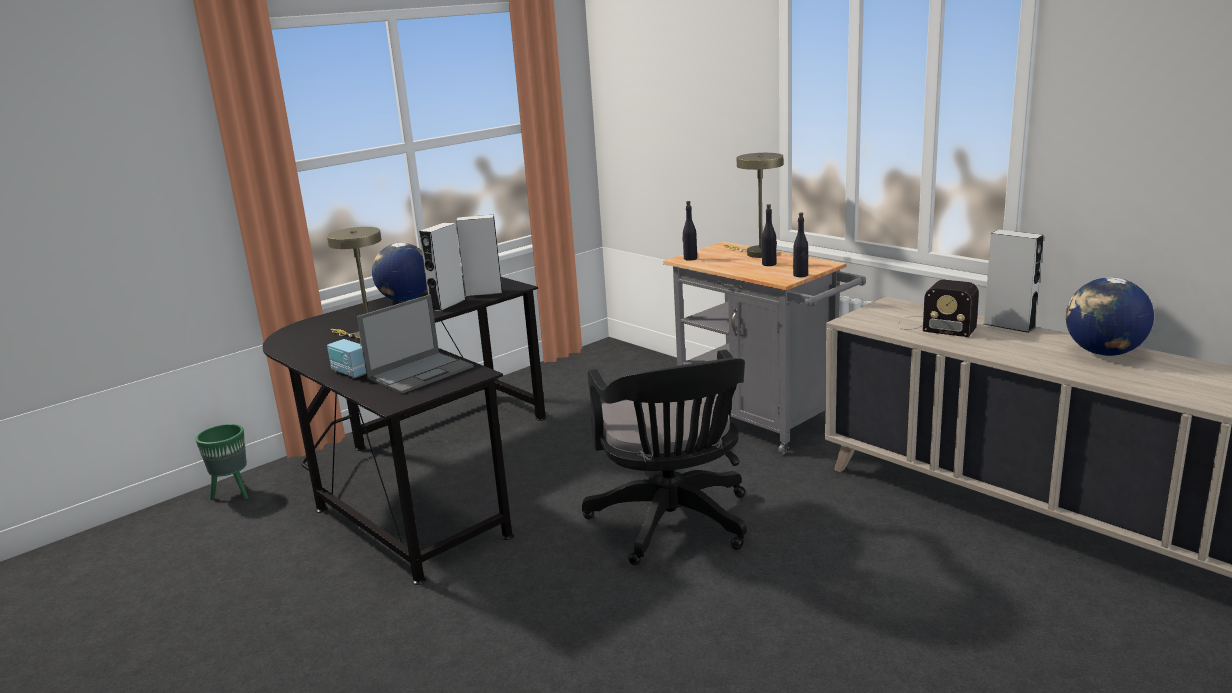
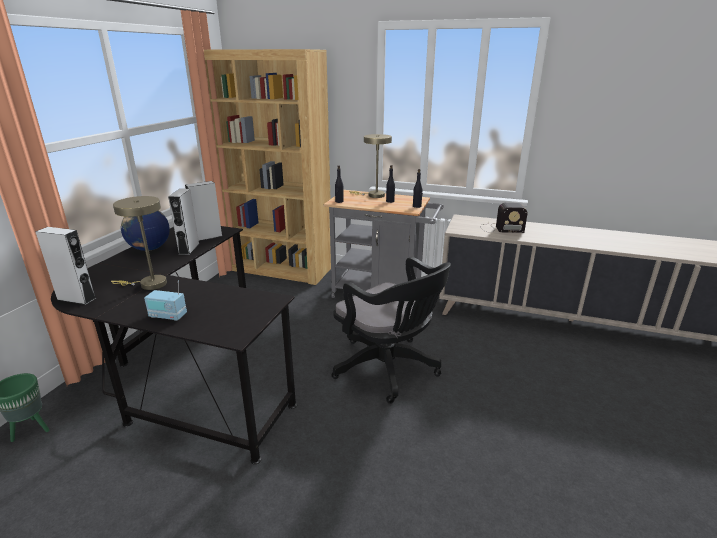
camera: 30 degrees left, 5 degrees up
(421, 372) = (230, 306): laptop -> none
(641, 365) = (282, 269): none -> brown bookcase
(1009, 325) = (532, 224): grey speaker -> grey speaker (76, 299)
(1104, 353) = (591, 234): globe -> none

